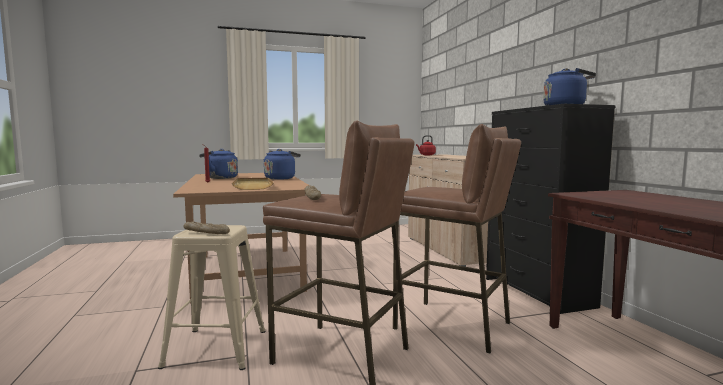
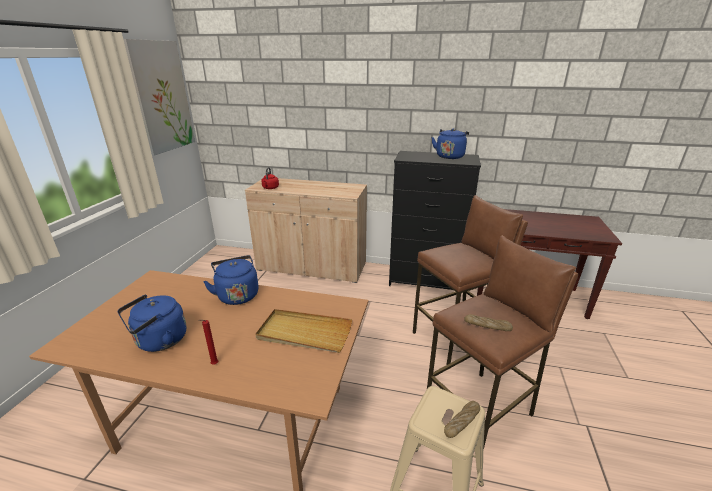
camera: 60 degrees left, 20 degrees up
(390, 85) = (161, 97): none -> picture

